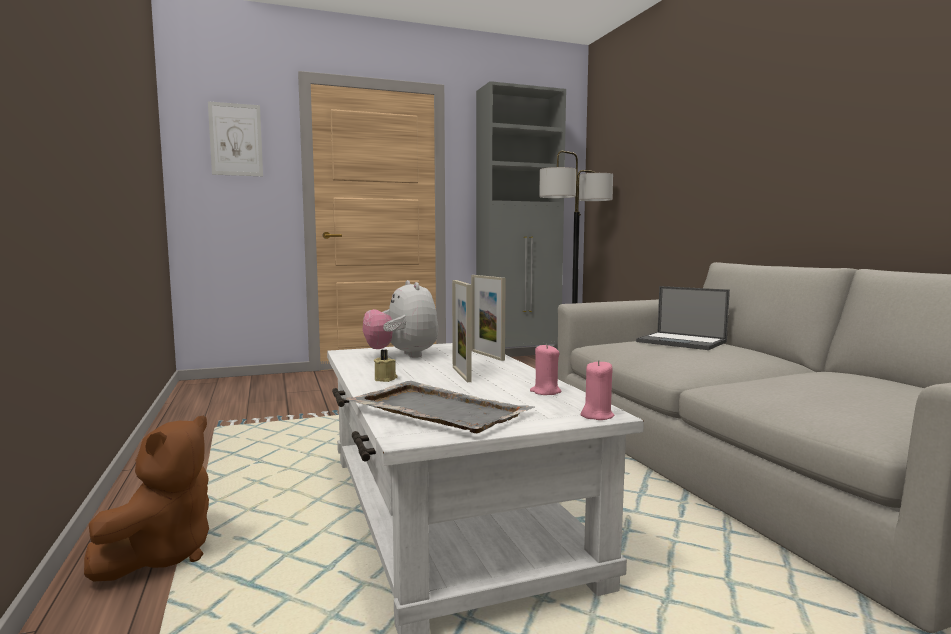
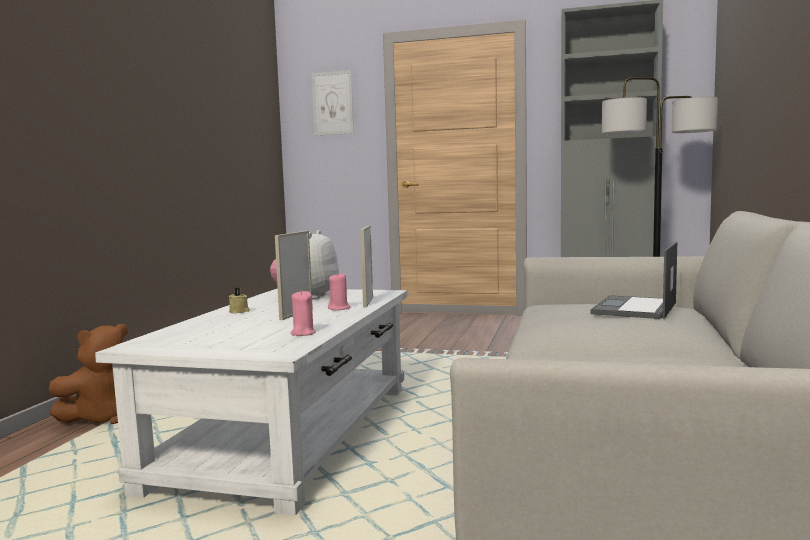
camera: 35 degrees right, 0 degrees up
(437, 411) = (194, 335): grey tray -> none
(597, 415) = (272, 353): pink candle -> pink candle (339, 308)
(682, 342) = (635, 309): laptop -> laptop turned 45 degrees clockwise

